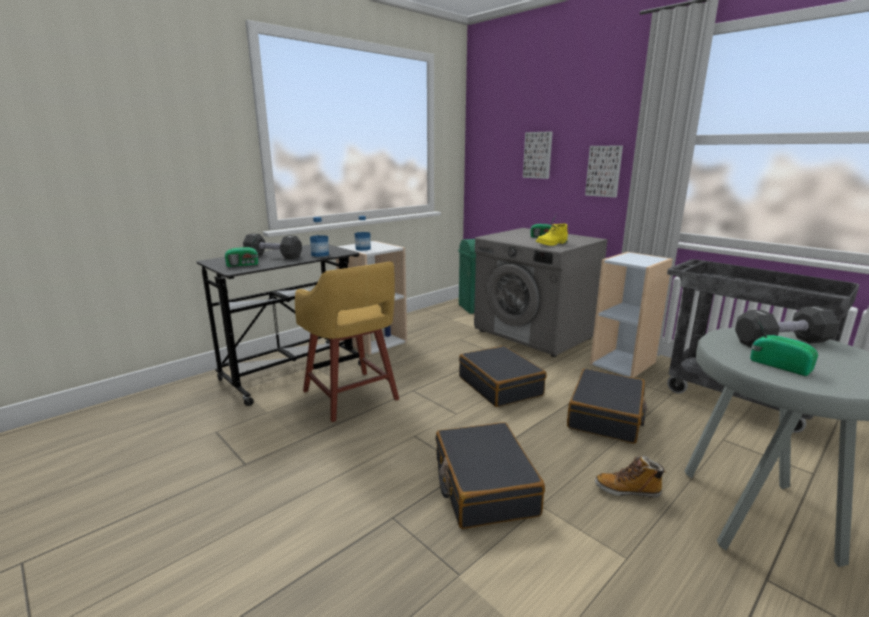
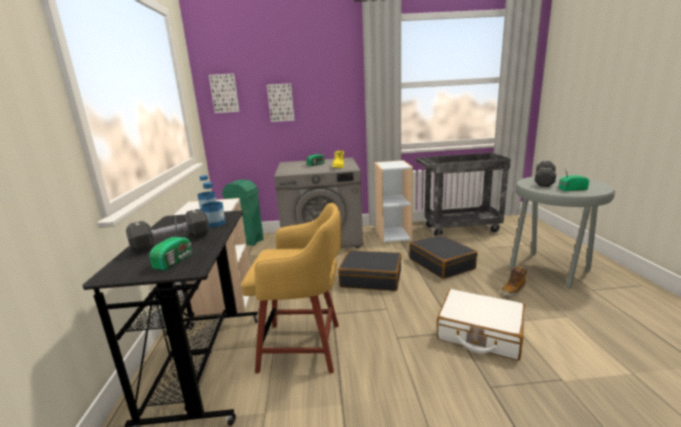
camera: 50 degrees left, 0 degrees up
(483, 486) = (479, 333): black suitcase -> white suitcase
(604, 171) = (339, 110): picture -> picture (224, 93)

